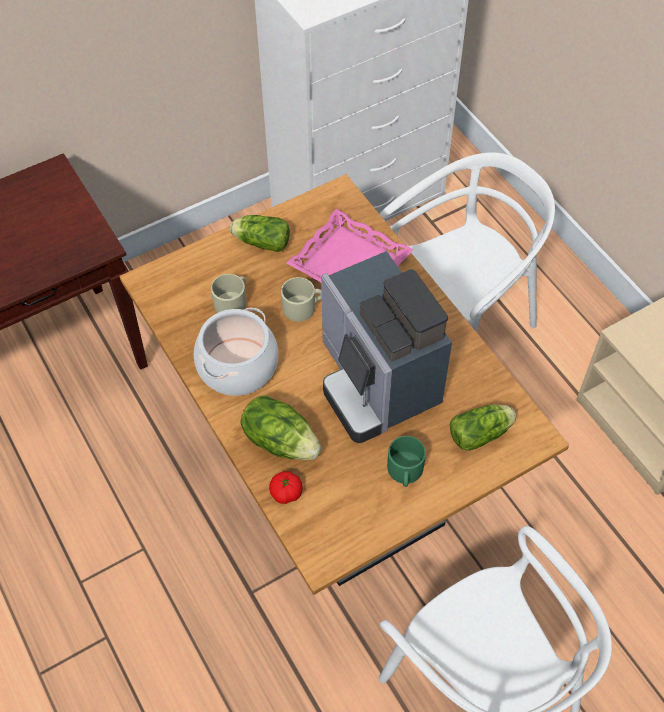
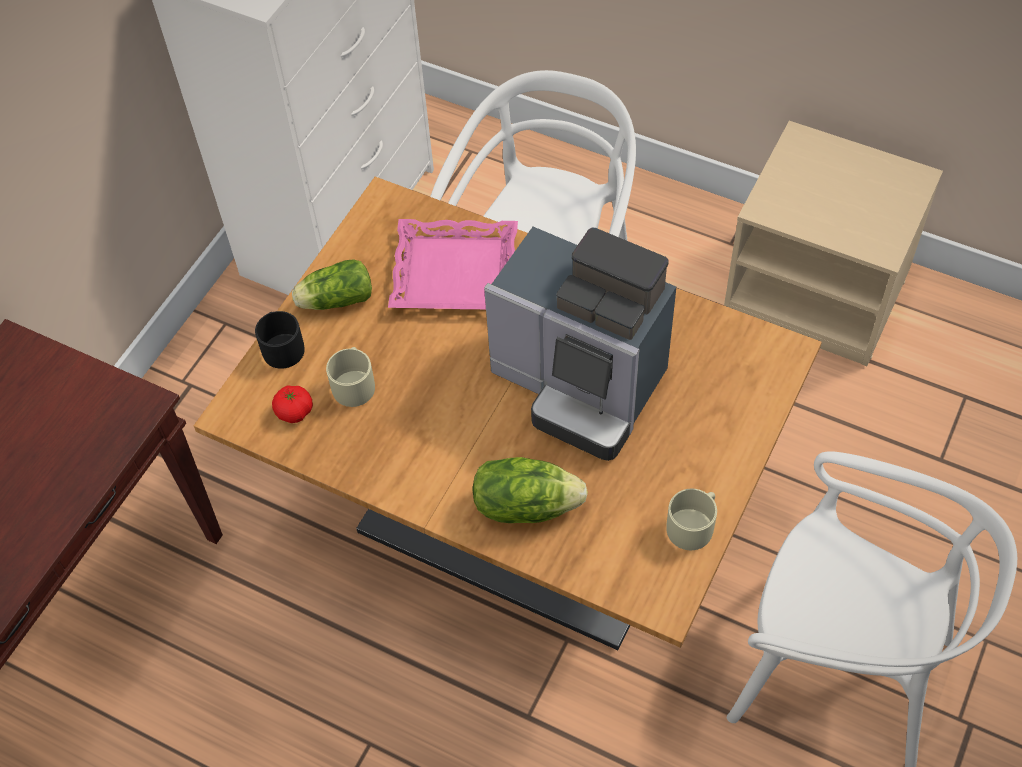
camera: 30 degrees left, 0 degrees up
(207, 254) = (281, 346): none -> black mug
(238, 366) = (415, 452): cooking pot -> none
(286, 492) = (574, 557): tomato -> tomato (294, 411)
(303, 307) = (439, 347): beige mug -> beige mug (693, 525)
(405, 472) = (681, 462): green mug -> none
(482, 433) = (729, 378): lettuce -> none

